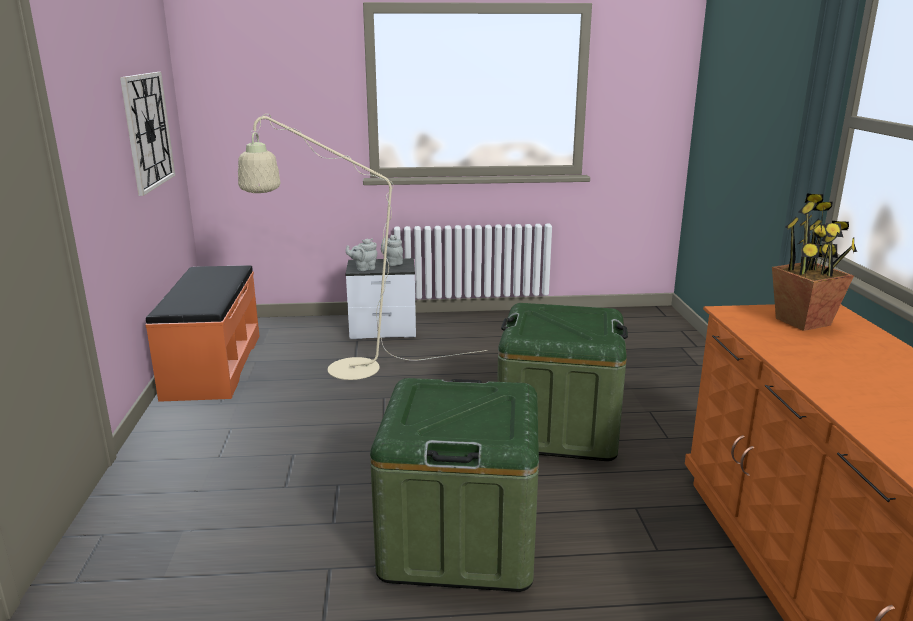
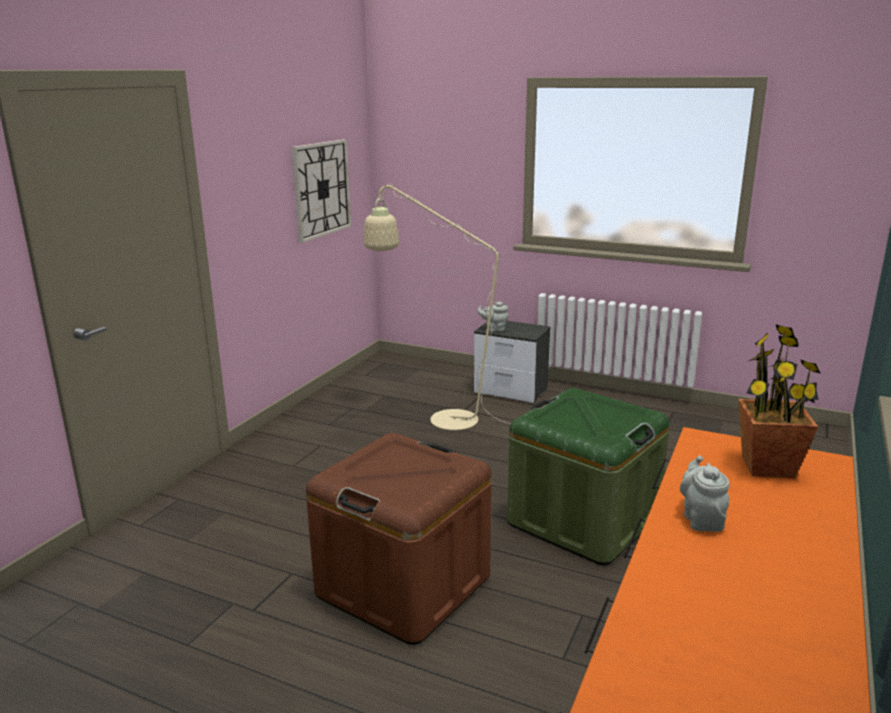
camera: 30 degrees right, 0 degrees up
(212, 365) = (350, 392): orange bench -> none
(392, 263) = (525, 328): grey teapot -> grey teapot (701, 519)
(459, 539) = (403, 586): green storage box -> brown storage box

